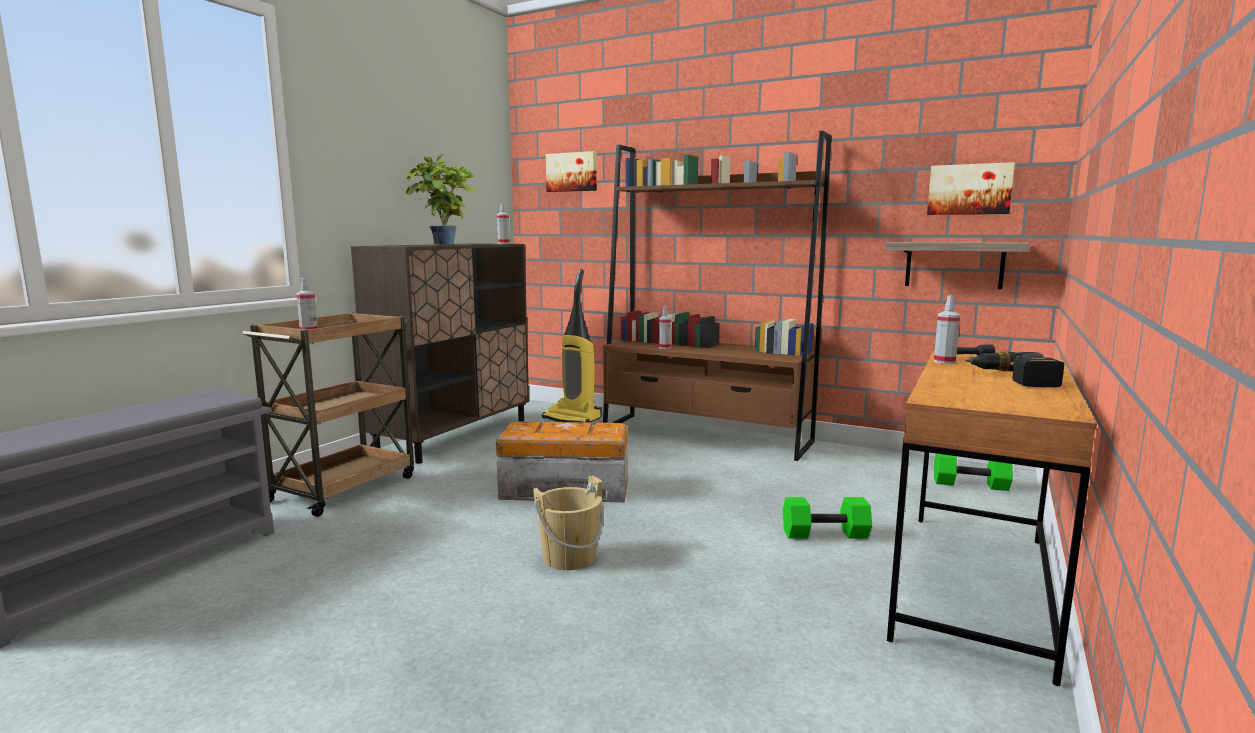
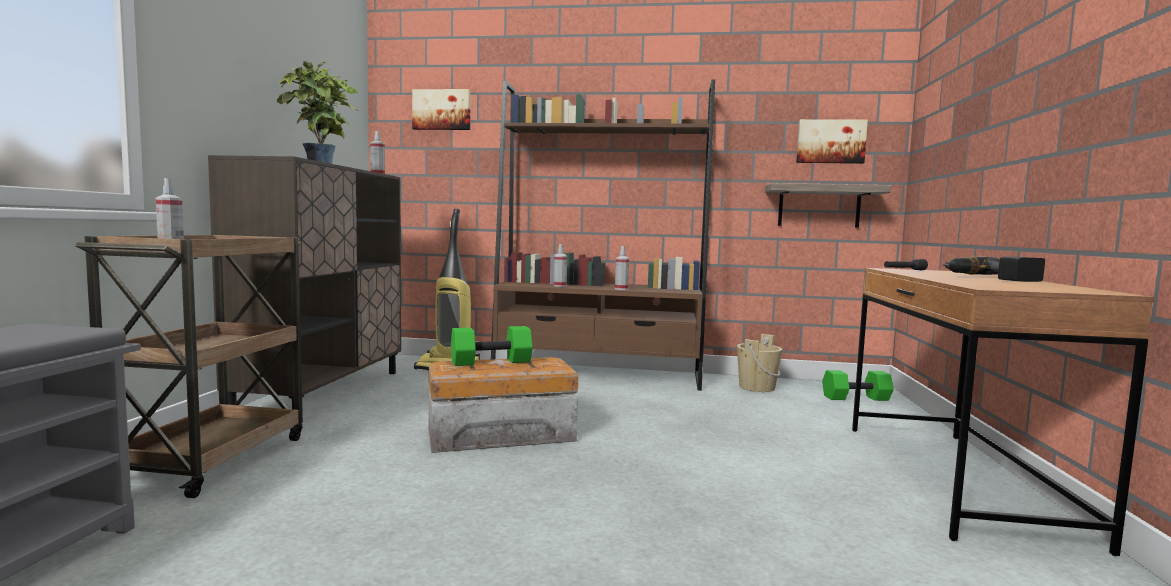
camera: 20 degrees left, 5 degrees down
(569, 557) = (569, 504): beige bucket -> beige bucket (757, 387)
(825, 533) = (791, 449): green dumbbell -> green dumbbell (491, 361)
(944, 362) = (902, 272): spray bottle -> spray bottle (621, 289)

